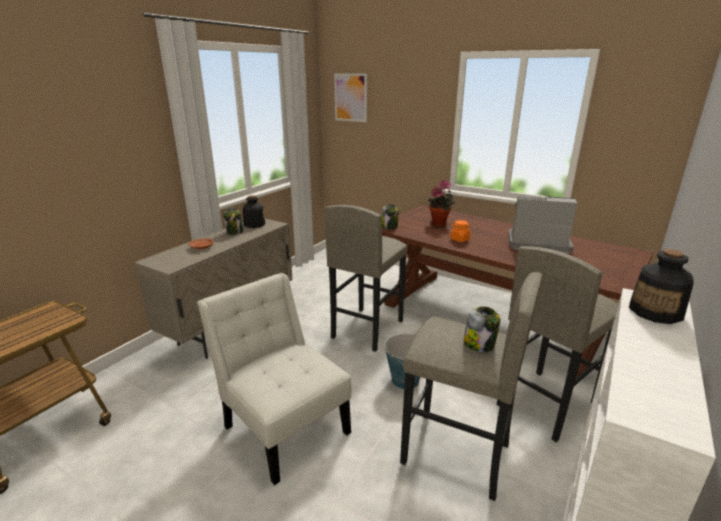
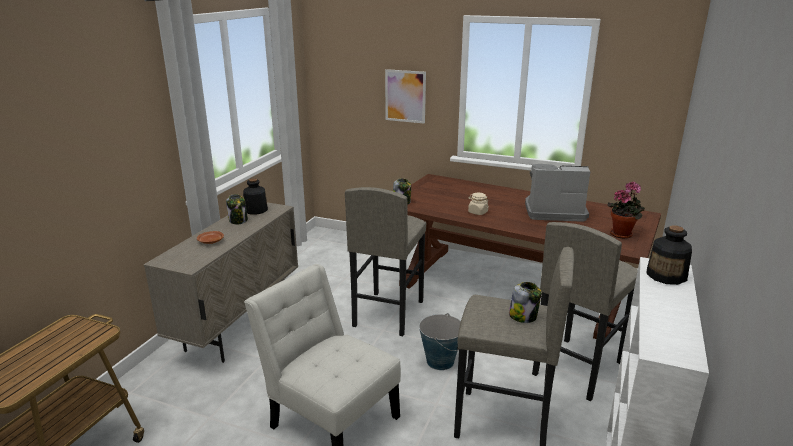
camera: 10 degrees left, 0 degrees up
(350, 97) = (342, 58): picture -> picture (405, 96)
(440, 224) = (453, 196): potted plant -> potted plant (622, 234)
(459, 239) = (477, 212): orange jar -> beige jar

